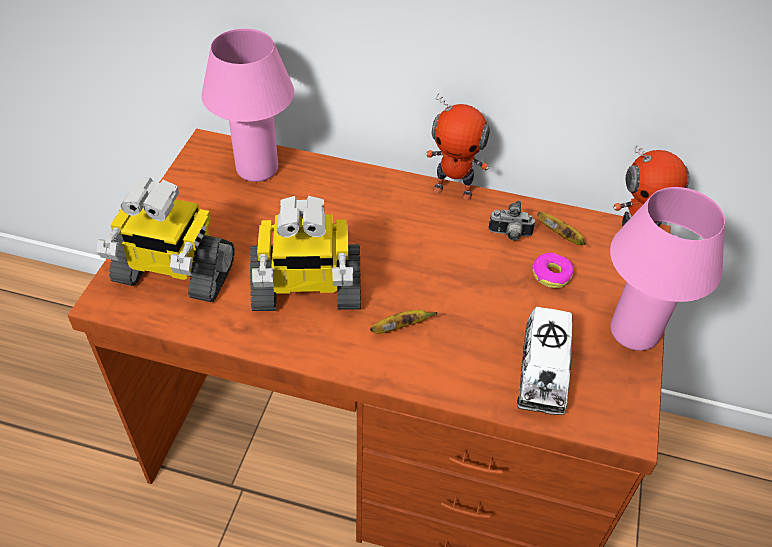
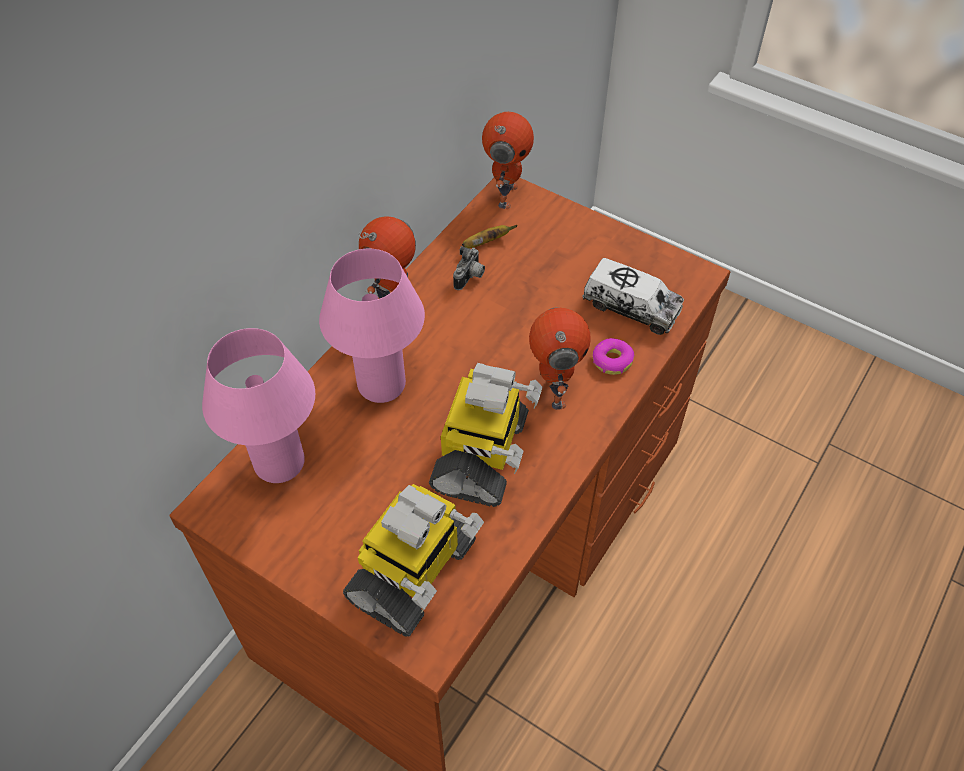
camera: 70 degrees left, 5 degrees up
(400, 327) = (553, 391): banana -> toy robot
(551, 275) = (529, 265): donut -> donut (612, 361)
(634, 332) = (608, 236): pink table lamp -> pink table lamp (381, 385)

